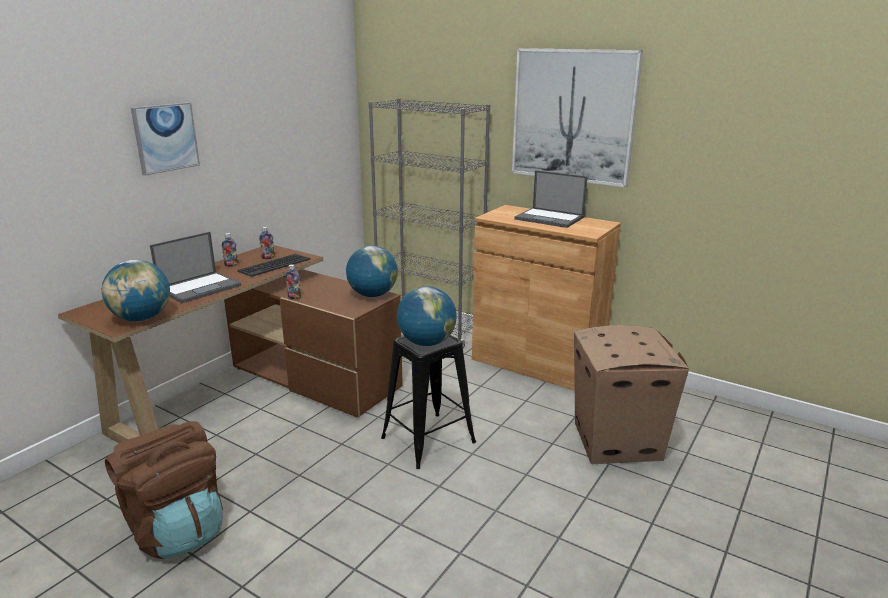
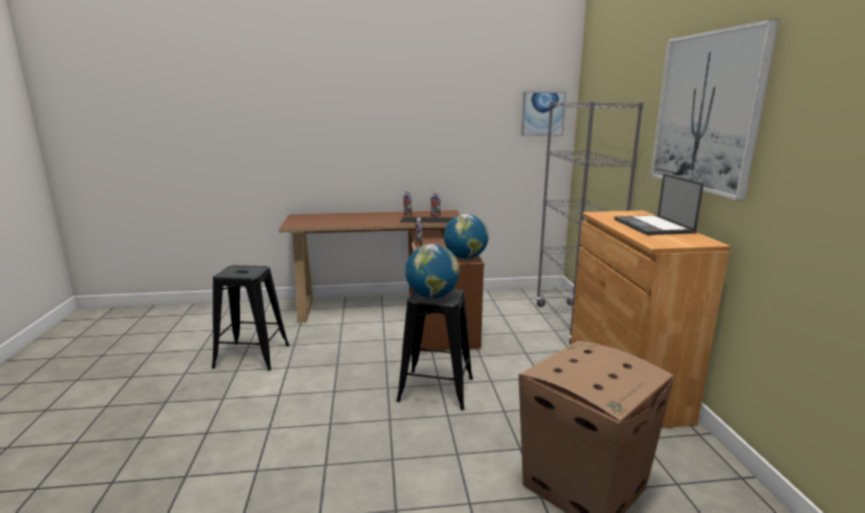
camera: 50 degrees right, 5 degrees down
(142, 318) = (307, 225): globe -> none
(165, 137) = (379, 116): picture -> picture (543, 113)
(176, 529) = (251, 356): brown backpack -> black stool
(200, 287) = (365, 220): laptop -> none

